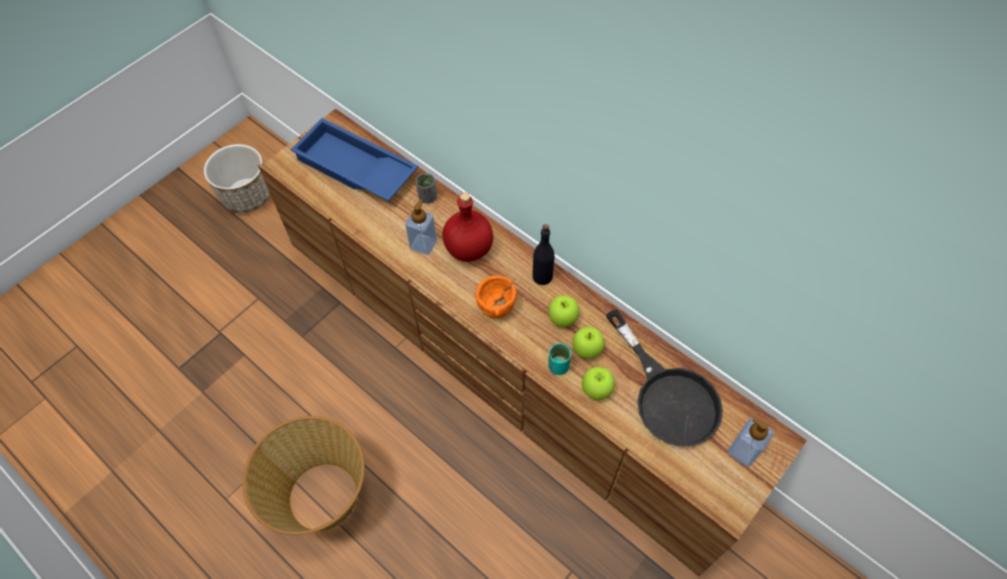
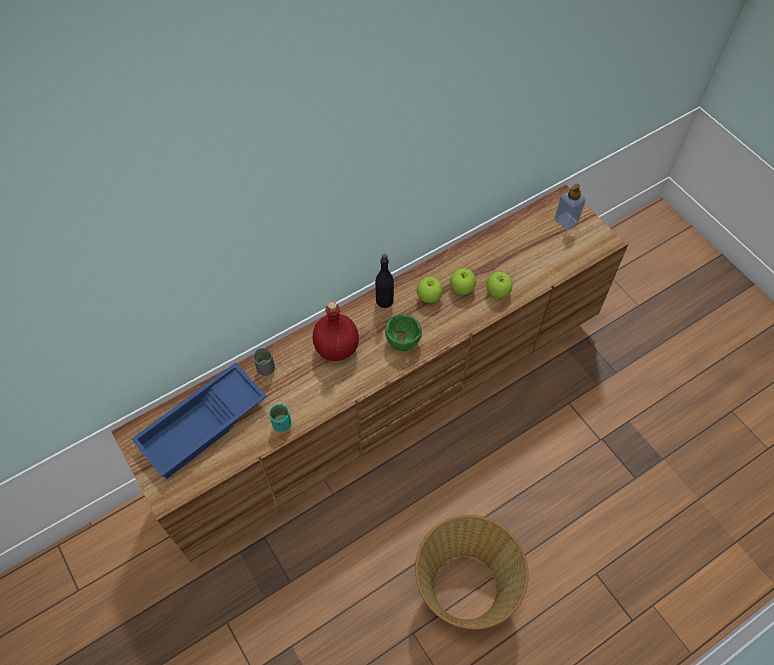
camera: 75 degrees left, 0 degrees up
(247, 196) = (81, 618): planter -> none
(423, 244) = (318, 383): soap dispenser -> none
(496, 306) = (402, 341): orange bowl -> green bowl
(558, 366) = (471, 311): turquoise cup -> turquoise cup (282, 424)
(668, 395) = (513, 249): black frying pan -> none

